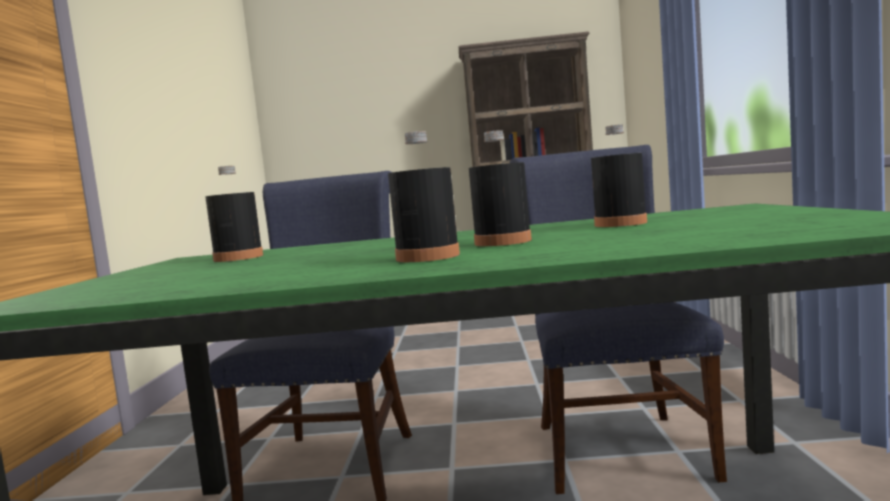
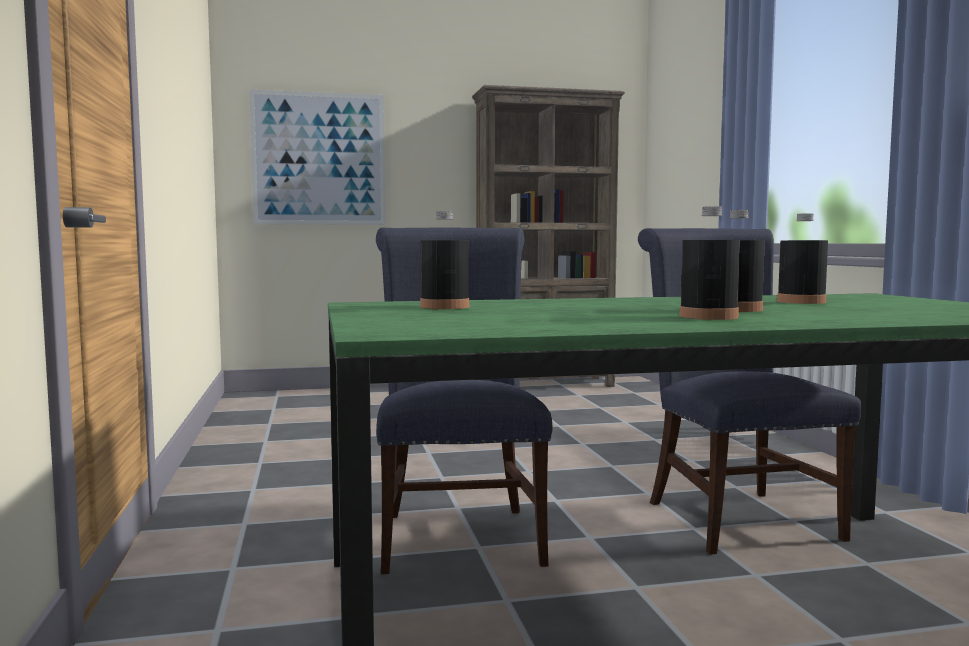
camera: 15 degrees left, 0 degrees up
(338, 126) = (319, 159): none -> picture

